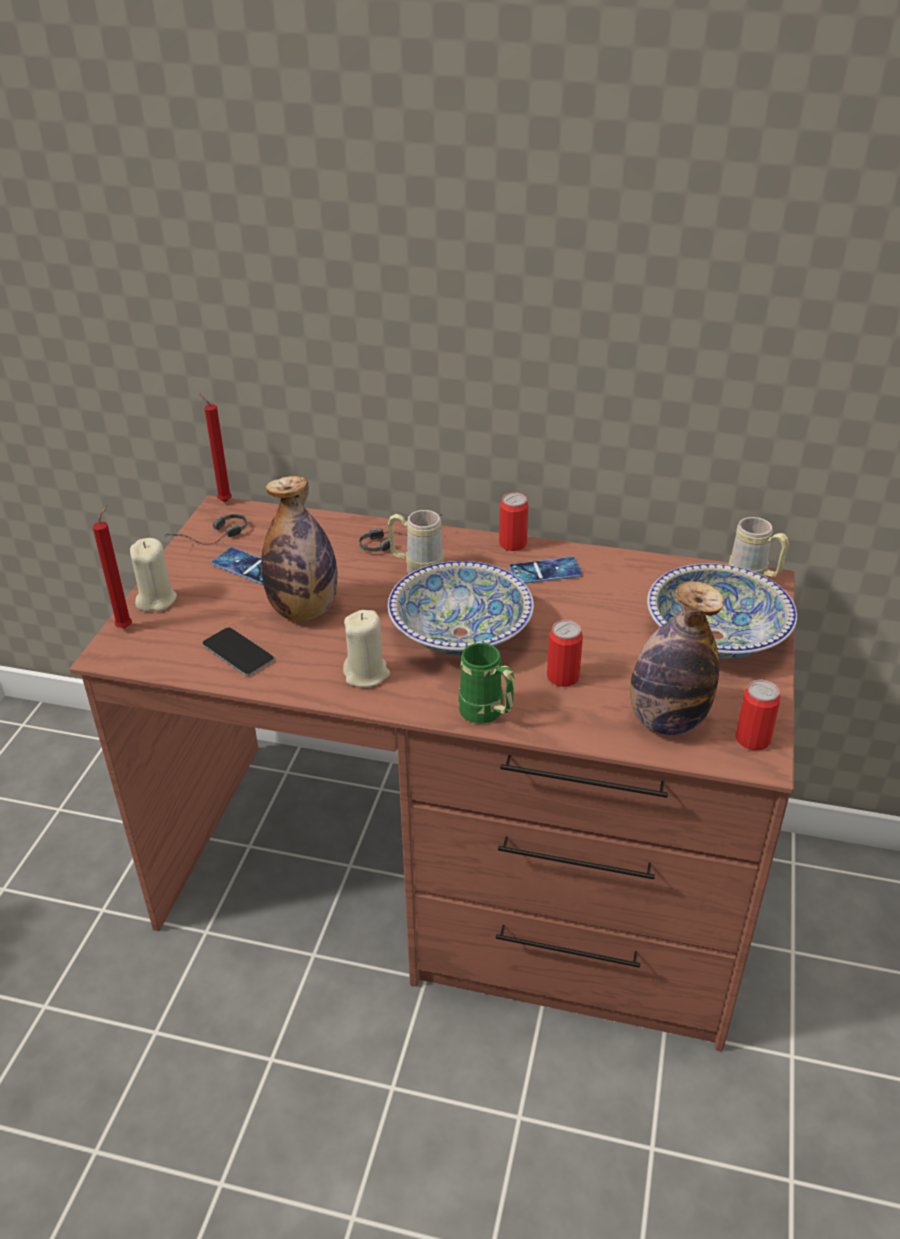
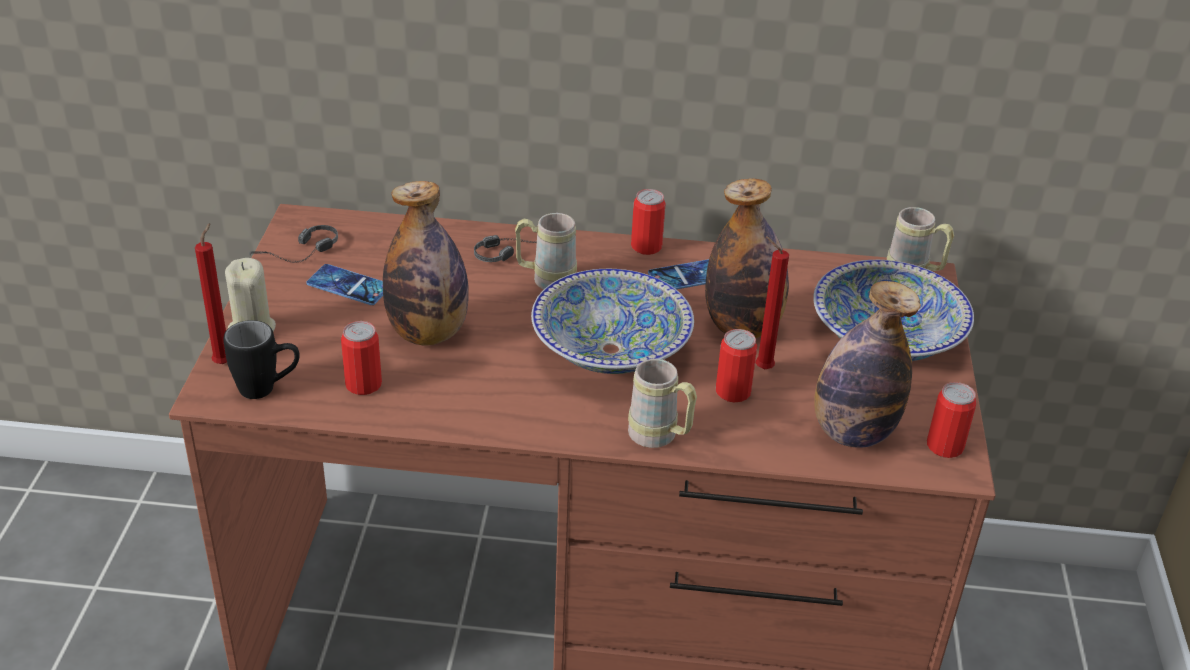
camera: 10 degrees left, 0 degrees up
(156, 652) = (268, 389): none -> black mug
(223, 501) = (301, 210): red candle -> red candle (761, 368)
(238, 652) = (363, 384): phone -> can
(366, 674) = (516, 400): beige candle -> none
(487, 715) = (660, 438): green mug -> beige mug
(584, 619) = (742, 327): none -> bottle

